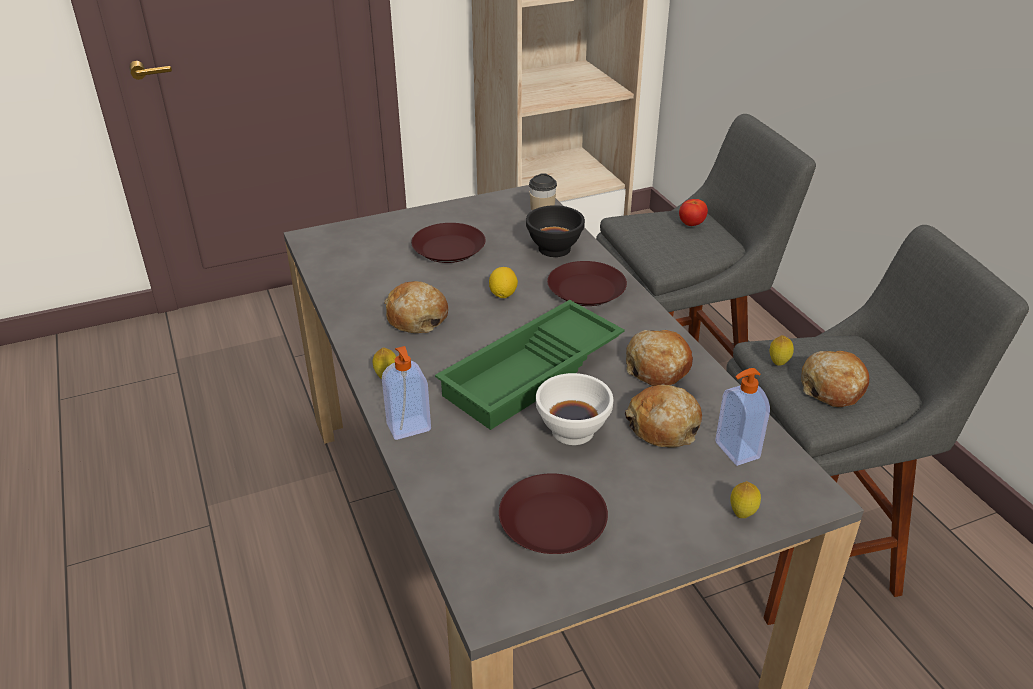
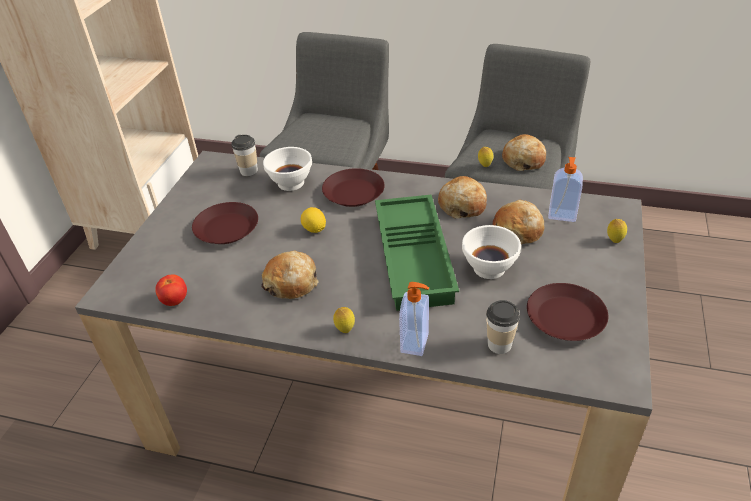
camera: 50 degrees left, 5 degrees up
(461, 486) = (499, 344): none -> cup
(554, 248) = (290, 182): black bowl -> white bowl
(691, 224) = (319, 123): tomato -> tomato (174, 300)

